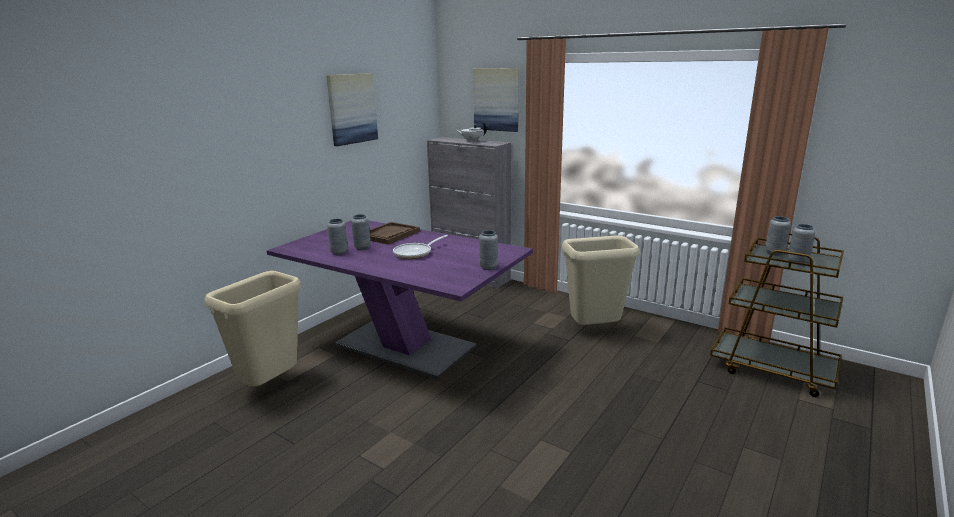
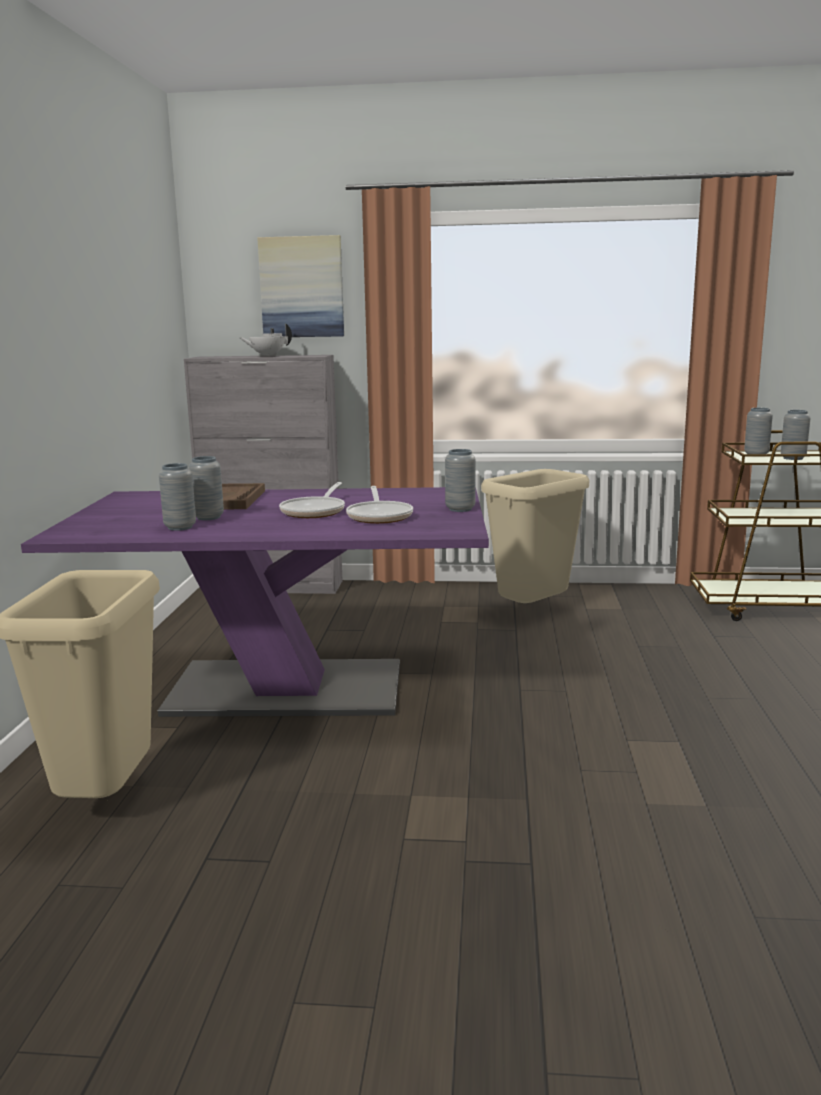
camera: 30 degrees left, 5 degrees down
(352, 108) = (99, 287): picture -> none
(438, 264) = (379, 516): none -> frying pan

